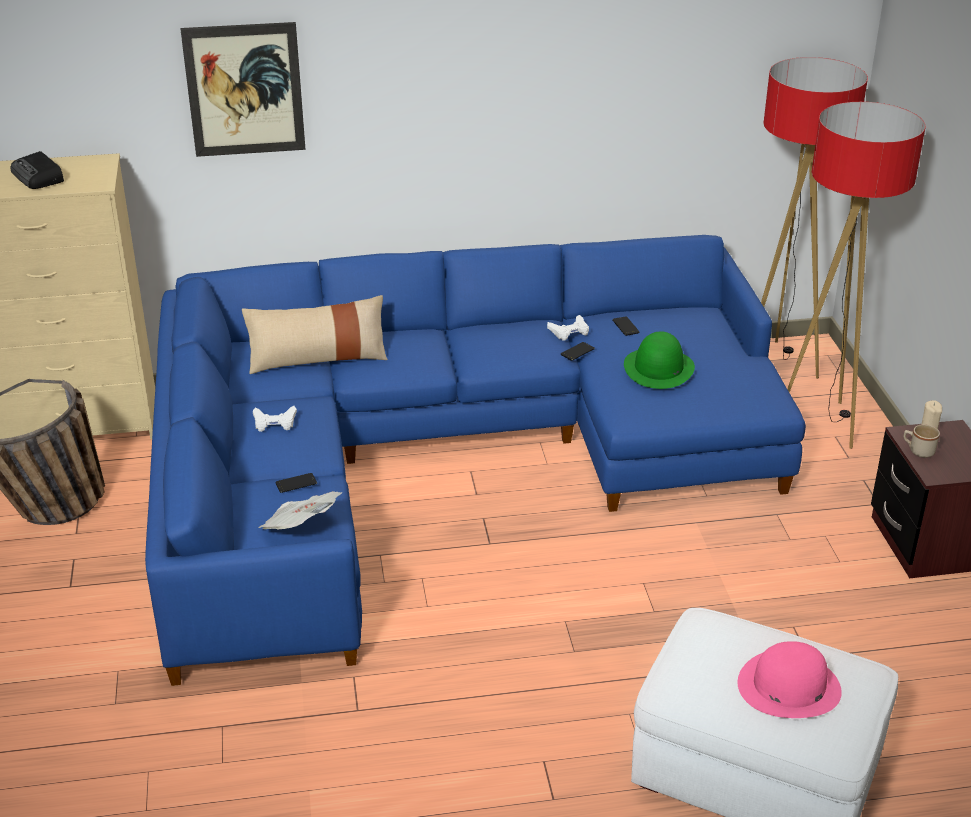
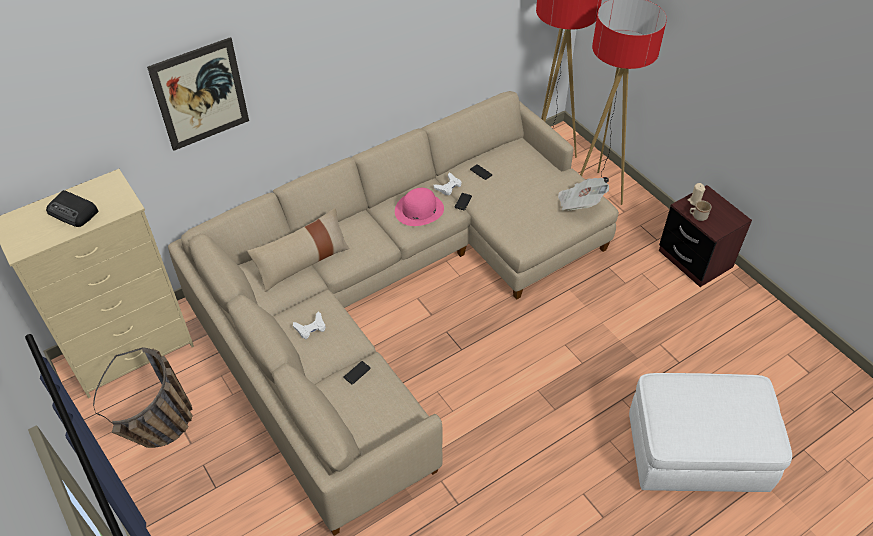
camera: 25 degrees left, 15 degrees up
(301, 528) = (384, 408): newspaper -> newspaper (580, 203)
(441, 459) = (394, 295): blue sofa -> beige sofa
(659, 368) = (520, 200): green hat -> none
(788, 686) = (727, 414): pink hat -> pink hat (419, 210)

